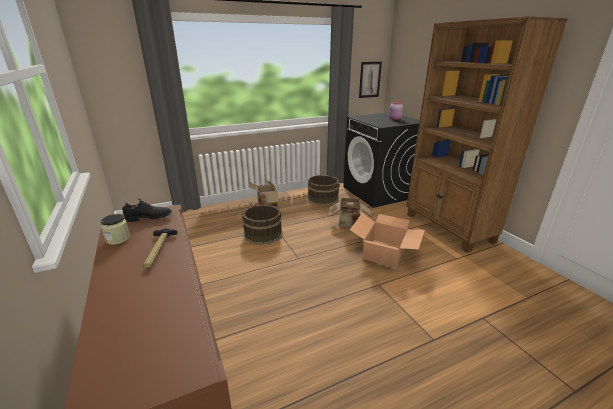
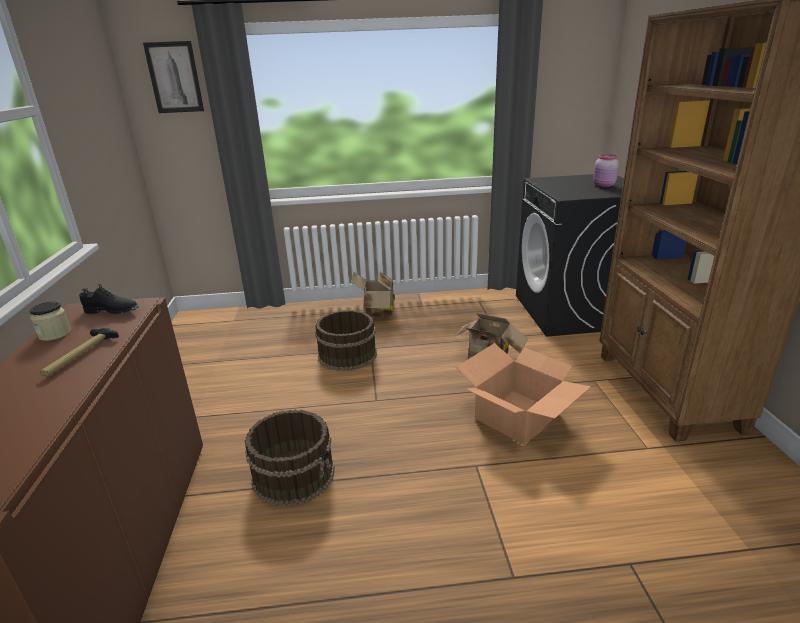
camera: 20 degrees right, 0 degrees up
(323, 198) = (471, 311): brown bucket -> brown bucket (294, 474)
(370, 79) = (576, 115): picture -> picture (174, 77)

